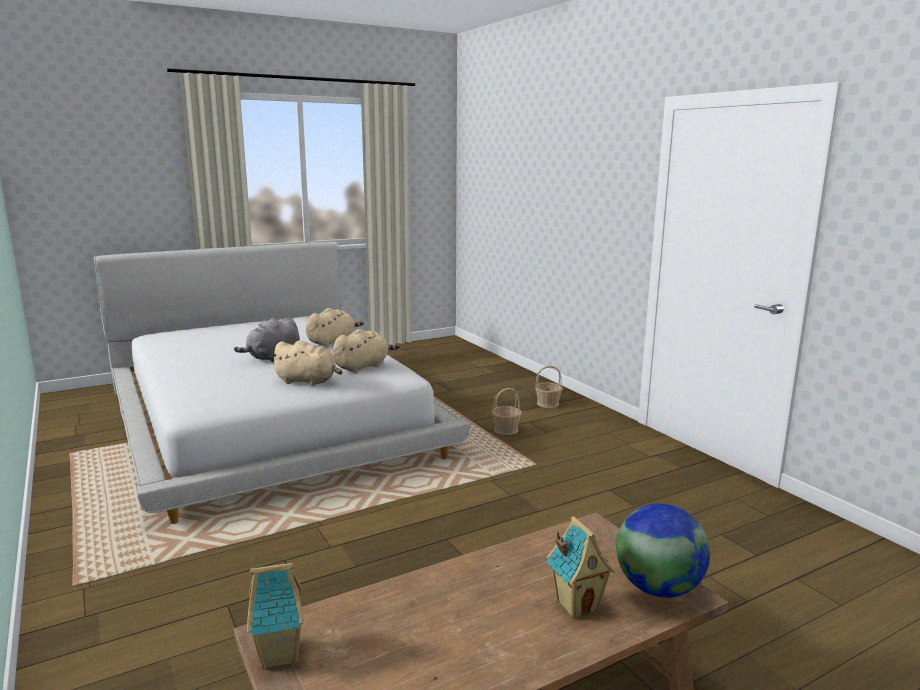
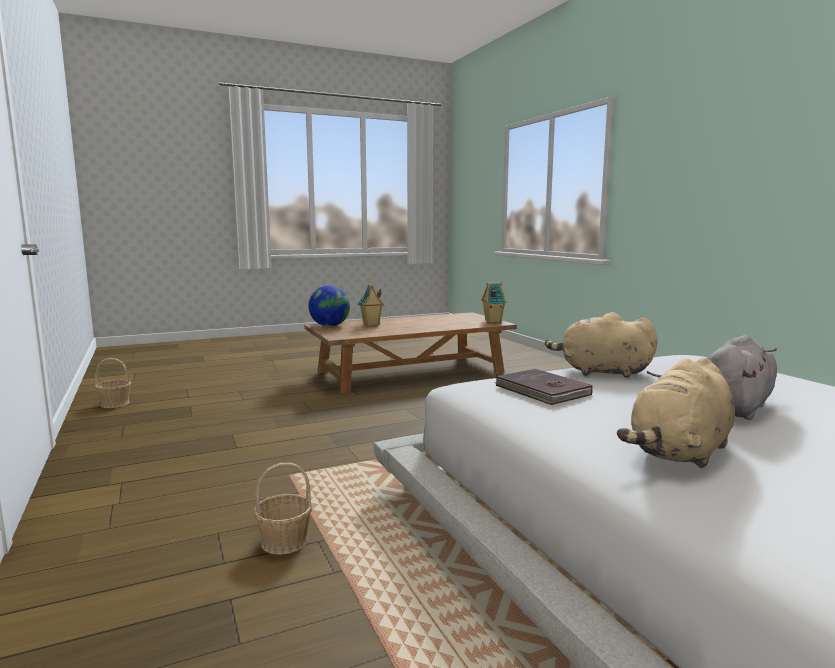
camera: 175 degrees left, 5 degrees down
(363, 366) = (541, 391): beige plush toy -> brown book
(548, 404) = (107, 633): basket -> basket (115, 404)

